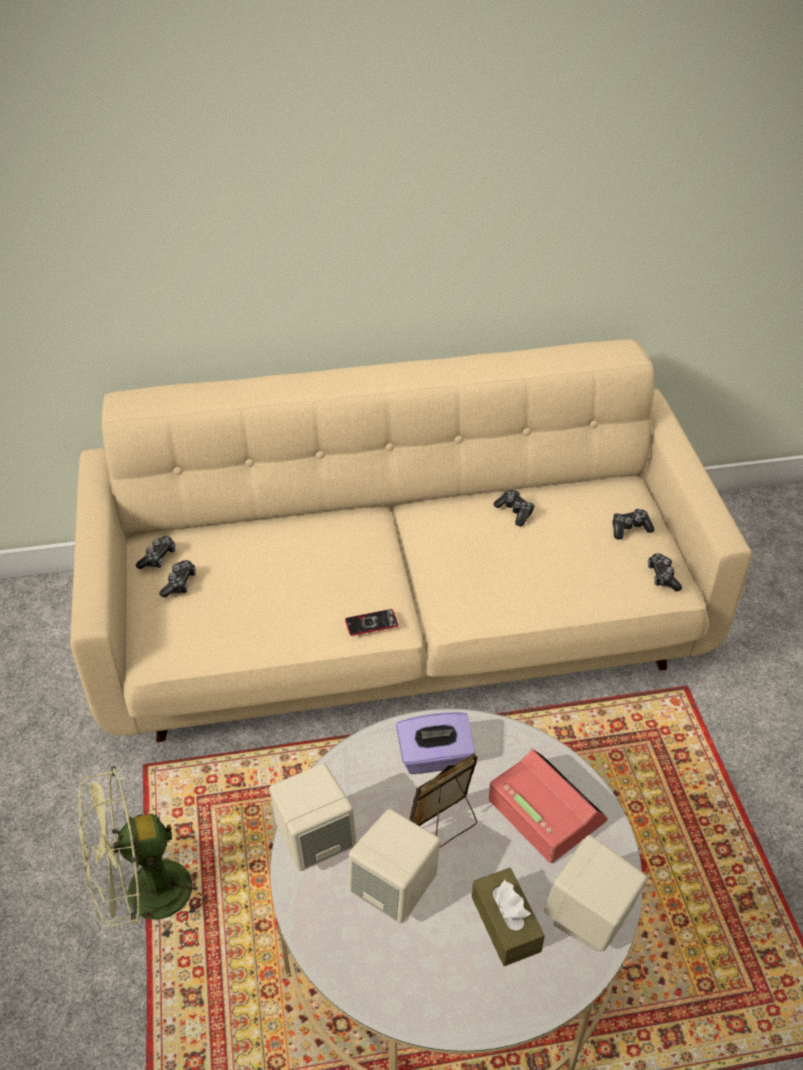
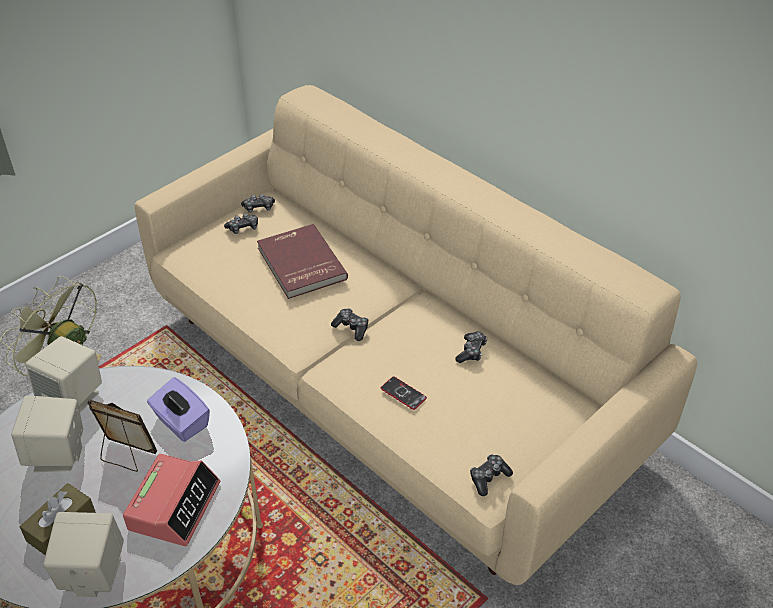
camera: 55 degrees right, 0 degrees up
(286, 566) = (300, 264): none -> red book
(371, 623) = (286, 332): phone -> phone (403, 393)
(630, 528) = (525, 430): game controller -> game controller (351, 328)

